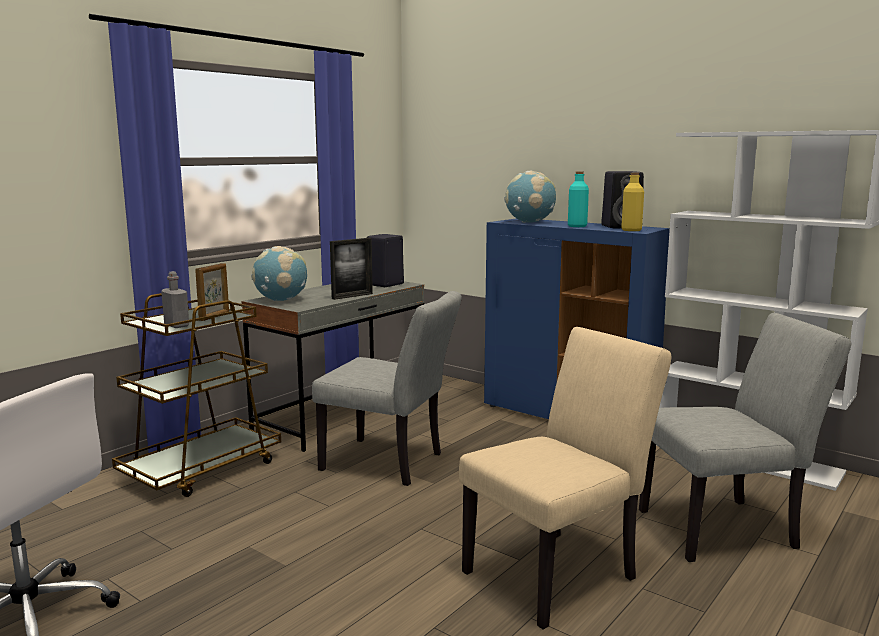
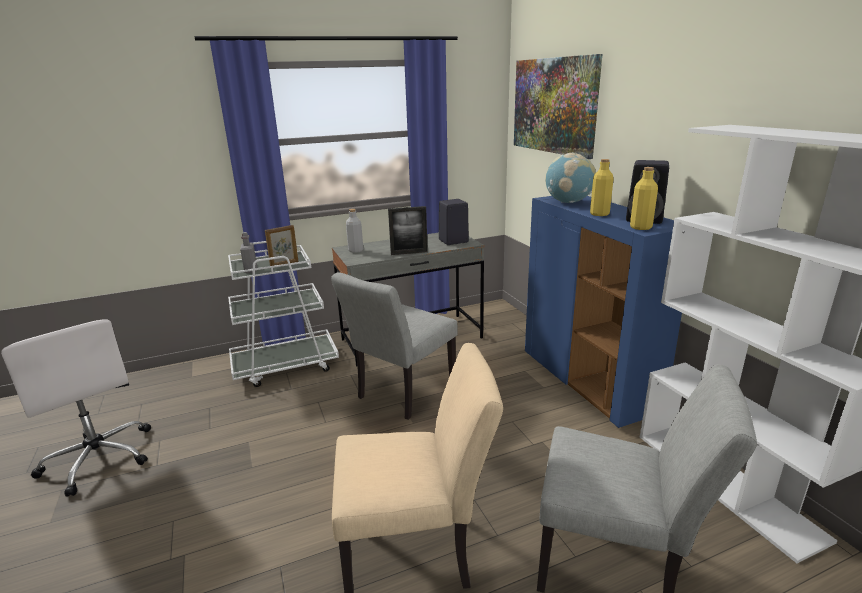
camera: 30 degrees right, 10 degrees up
(202, 469) = (286, 365): brown cart -> white cart
(281, 300) = (355, 250): globe -> grey bottle
(390, 463) = (401, 394): grey chair -> grey chair turned 75 degrees clockwise
(476, 131) = (554, 105): none -> picture
(577, 226) = (599, 214): turquoise bottle -> yellow bottle

